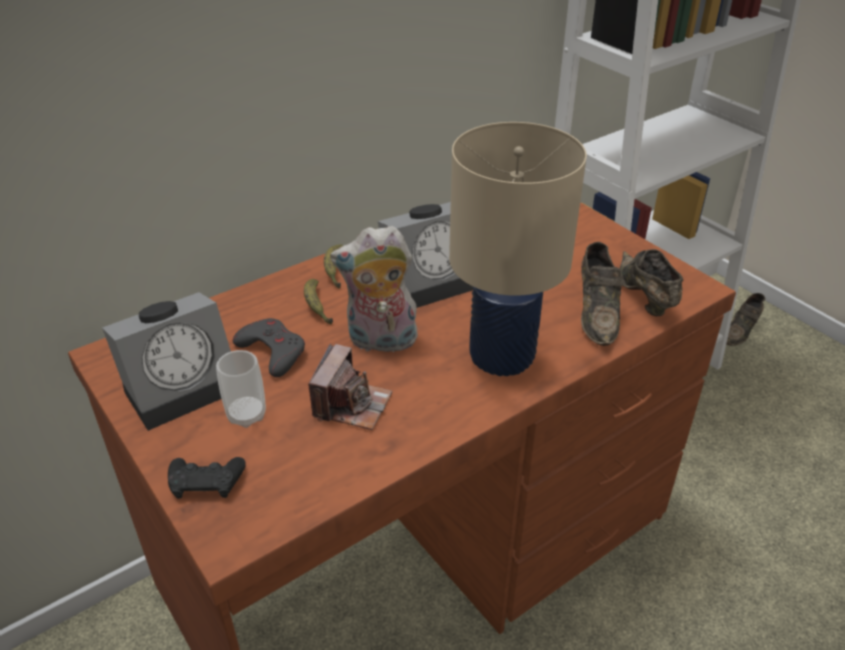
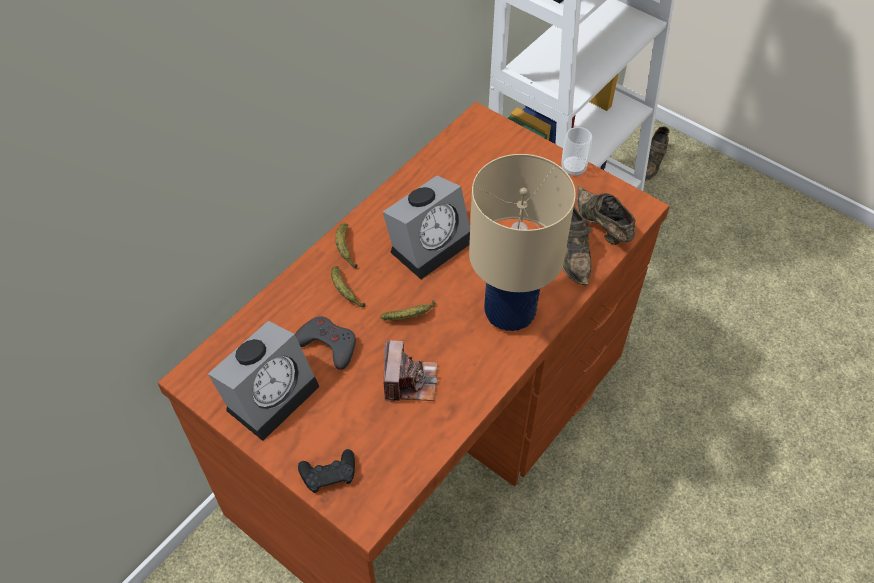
camera: 15 degrees left, 15 degrees up
(246, 415) = (333, 409): cup -> cup (573, 168)
(380, 342) = (410, 316): plush toy -> banana

